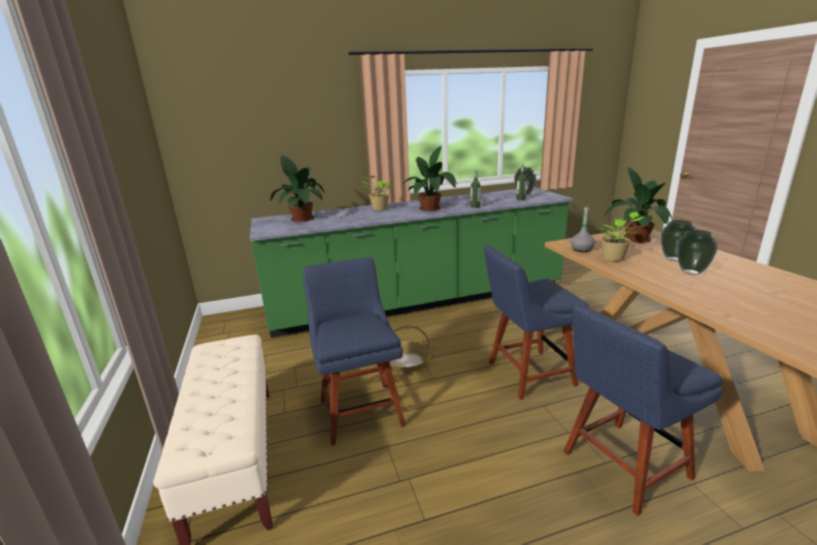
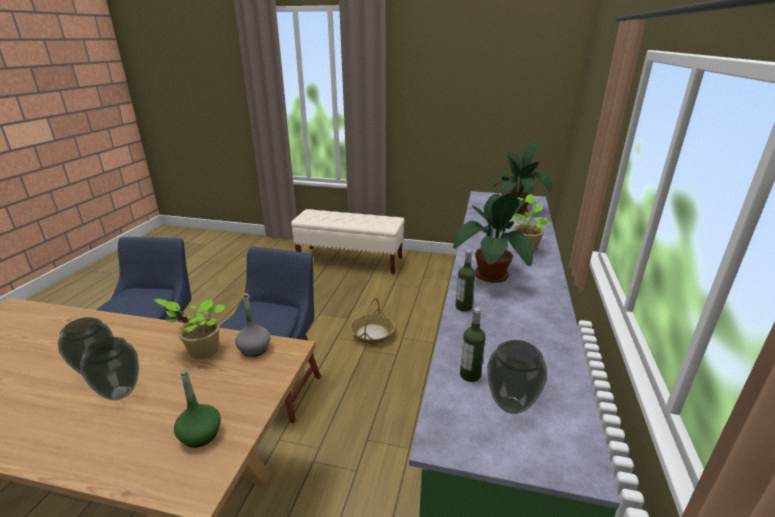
camera: 120 degrees right, 5 degrees up
(360, 409) = (342, 299): blue chair -> none
(635, 238) = (200, 435): potted plant -> green bottle

